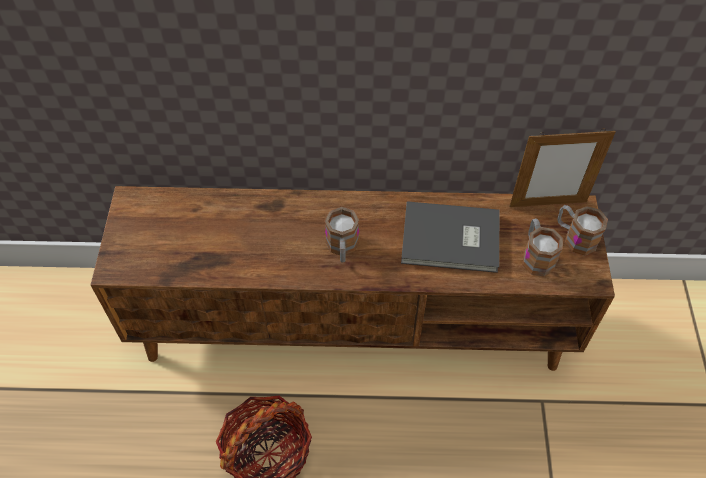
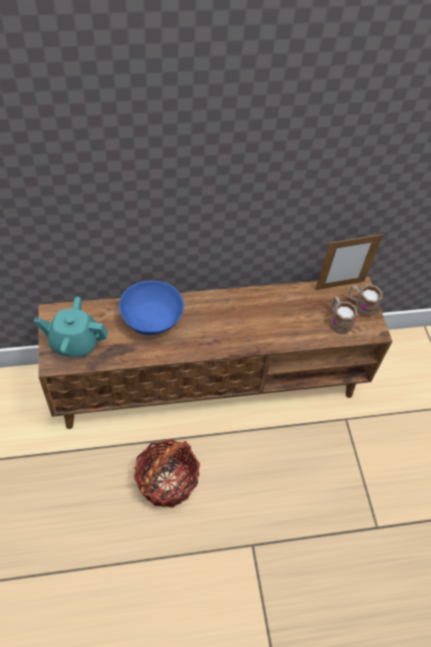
camera: 15 degrees left, 0 degrees up
(150, 243) = (74, 342): none -> turquoise teapot
(265, 222) = (152, 318): none -> blue bowl
(342, 248) = (209, 330): mug -> none
(452, 241) = (282, 317): grey book -> none

